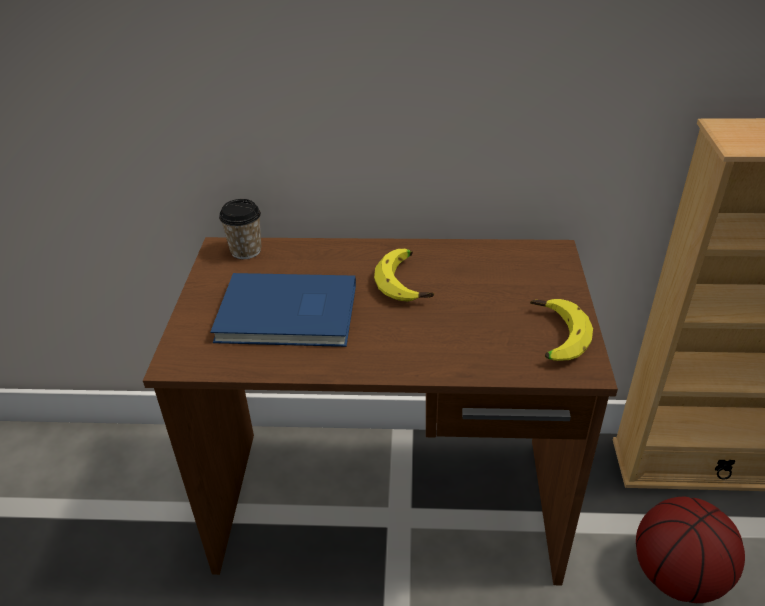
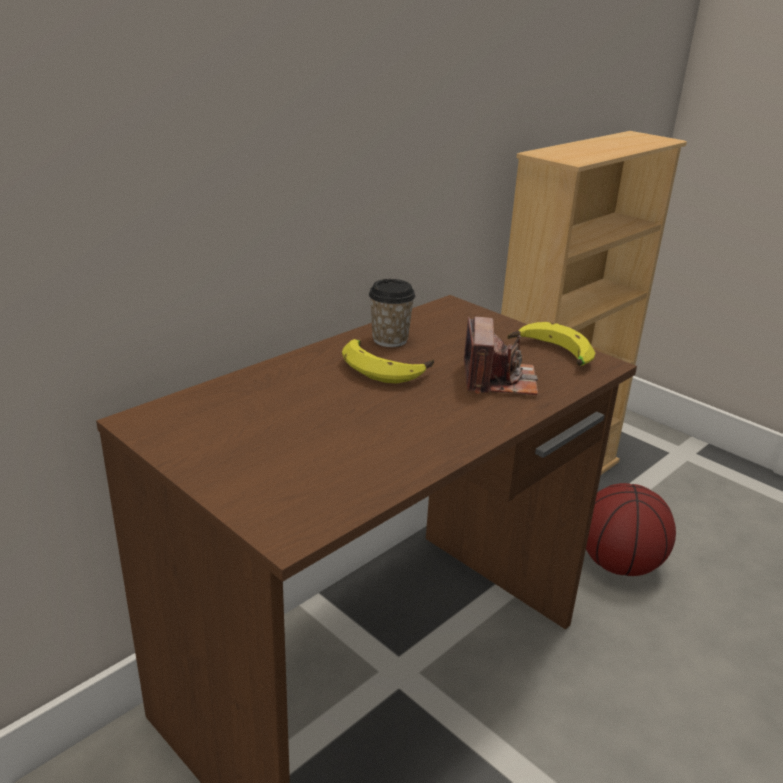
camera: 50 degrees left, 10 degrees down
(246, 251) = (176, 410): cup -> cup (390, 340)
(289, 315) = (330, 437): blue book -> none
(468, 335) = (498, 380): none -> camera

